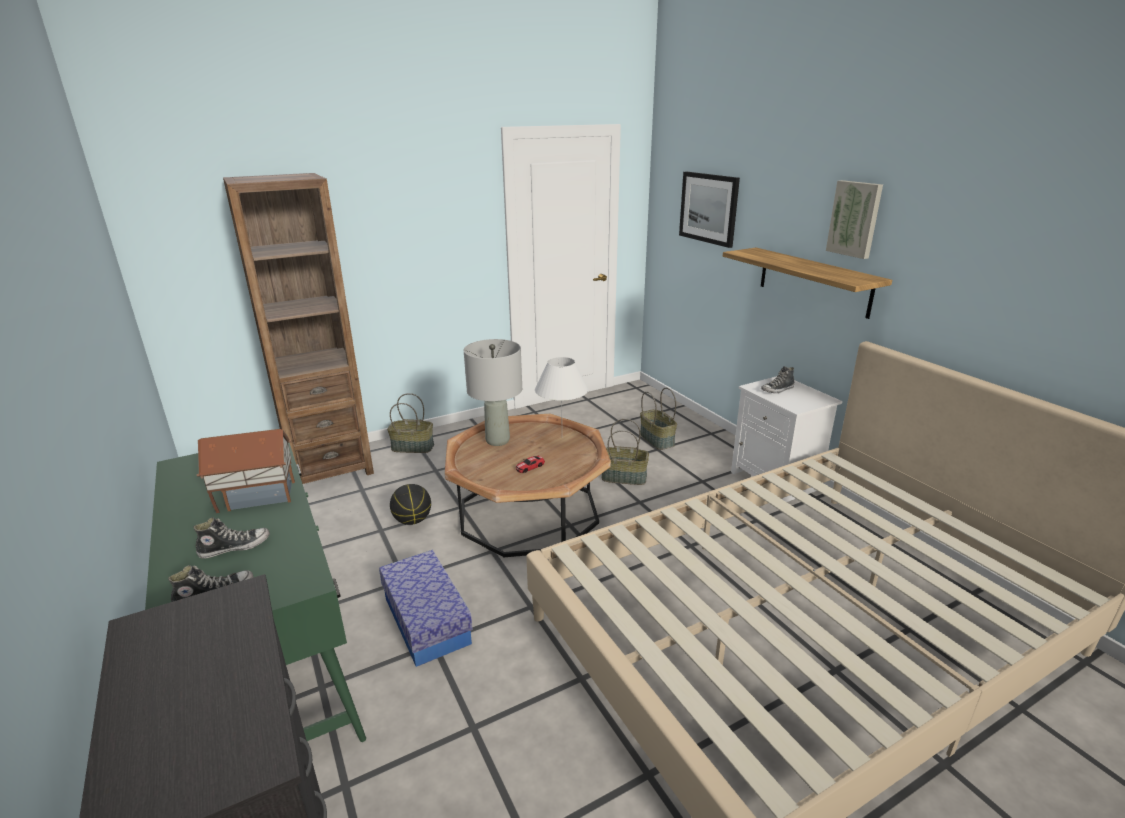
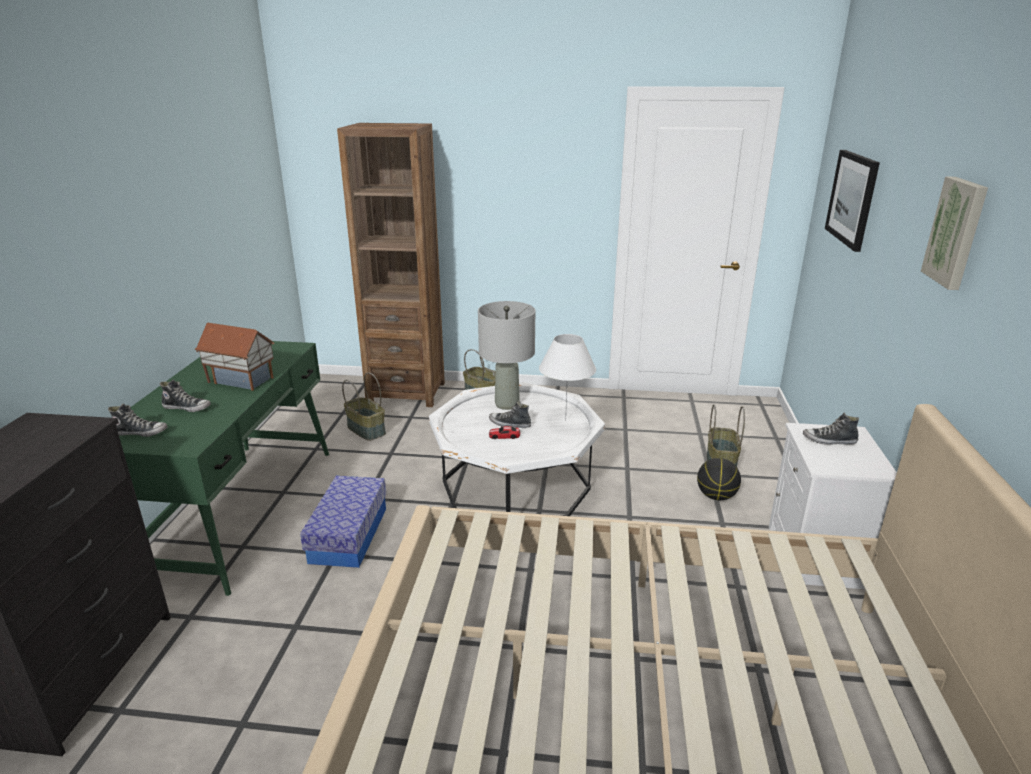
camera: 35 degrees right, 0 degrees up
(412, 521) = (420, 455): basketball -> basketball (716, 496)
(521, 456) = (509, 424): none -> shoe
(528, 512) = (515, 485): brown coffee table -> white coffee table
(624, 477) = (641, 488): basket -> basket (367, 430)
(813, 281) = (910, 311): shelf -> none

